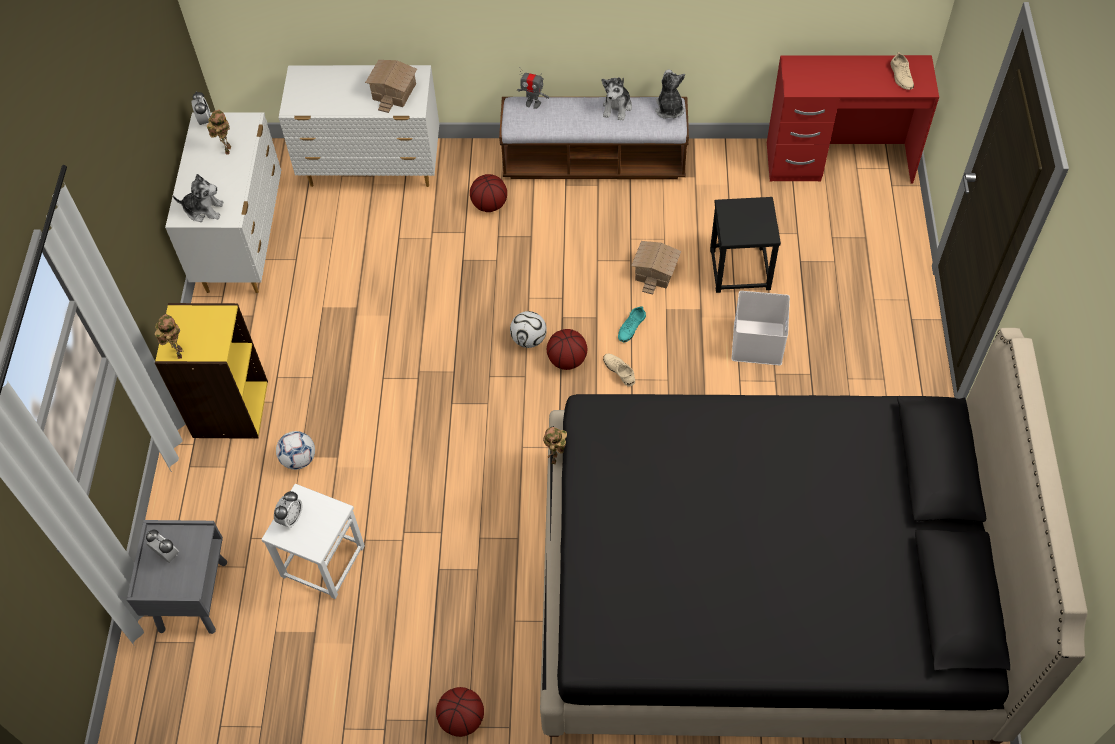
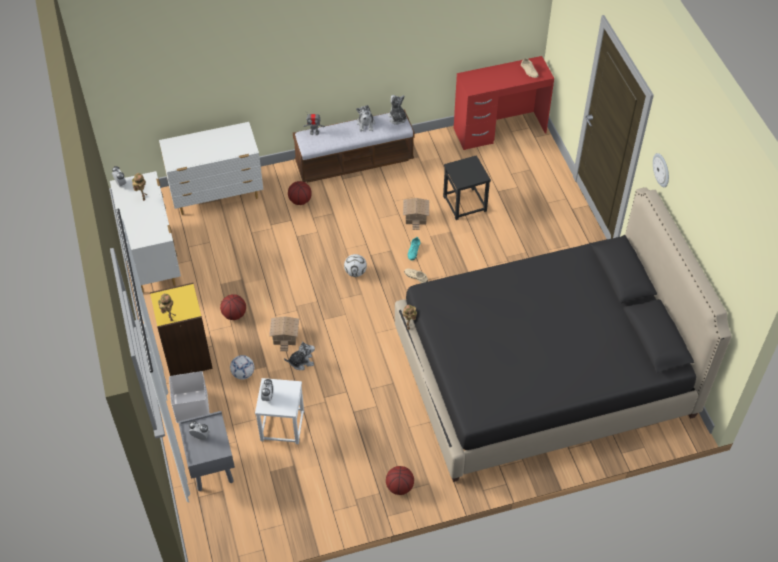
camera: 20 degrees left, 5 degrees down
(204, 210) = (144, 235): plush toy -> plush toy (301, 362)
(395, 92) = (233, 141): toy house -> toy house (286, 335)
(566, 360) = (382, 278): basketball -> basketball (234, 314)
(756, 341) = (489, 241): white storage box -> white storage box (190, 405)
(1049, 308) = (662, 170): none -> wall clock

